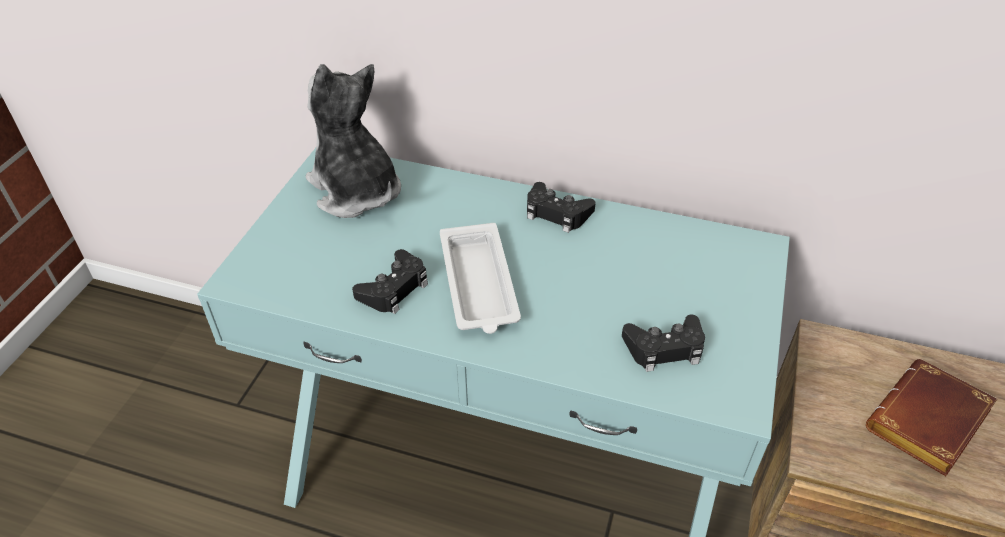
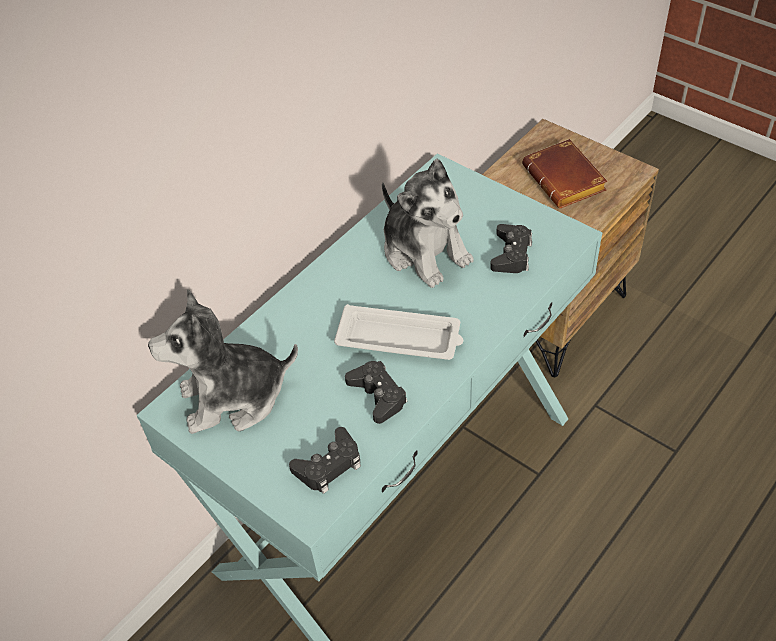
camera: 65 degrees left, 5 degrees up
(556, 213) = (343, 268): black game controller -> black game controller (329, 465)
(620, 269) = (425, 251): none -> plush toy

